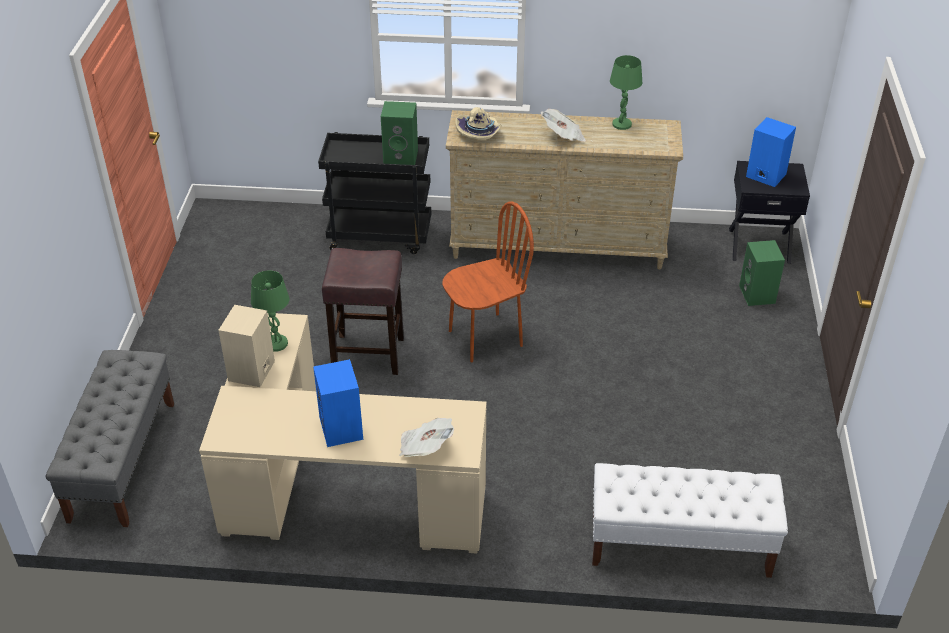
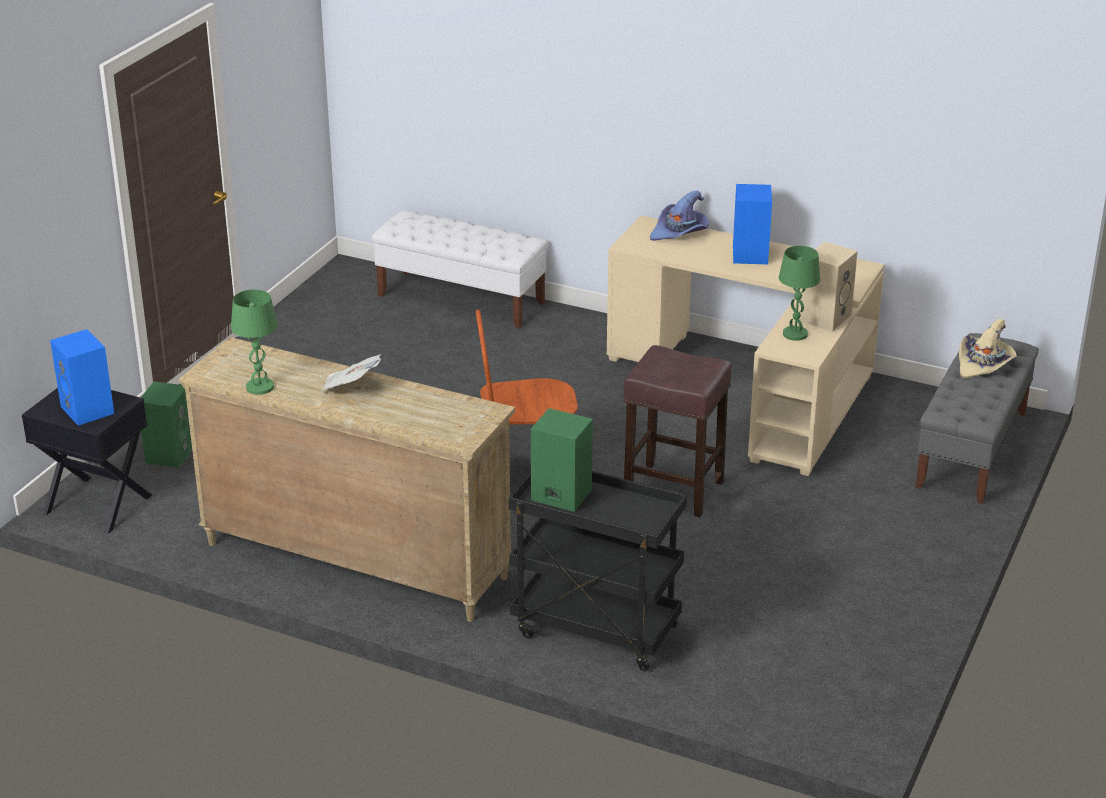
camera: 160 degrees left, 10 degrees down
(425, 447) = (680, 232): newspaper -> purple hat
(479, 133) = (458, 413): beige hat -> beige hat (984, 364)

